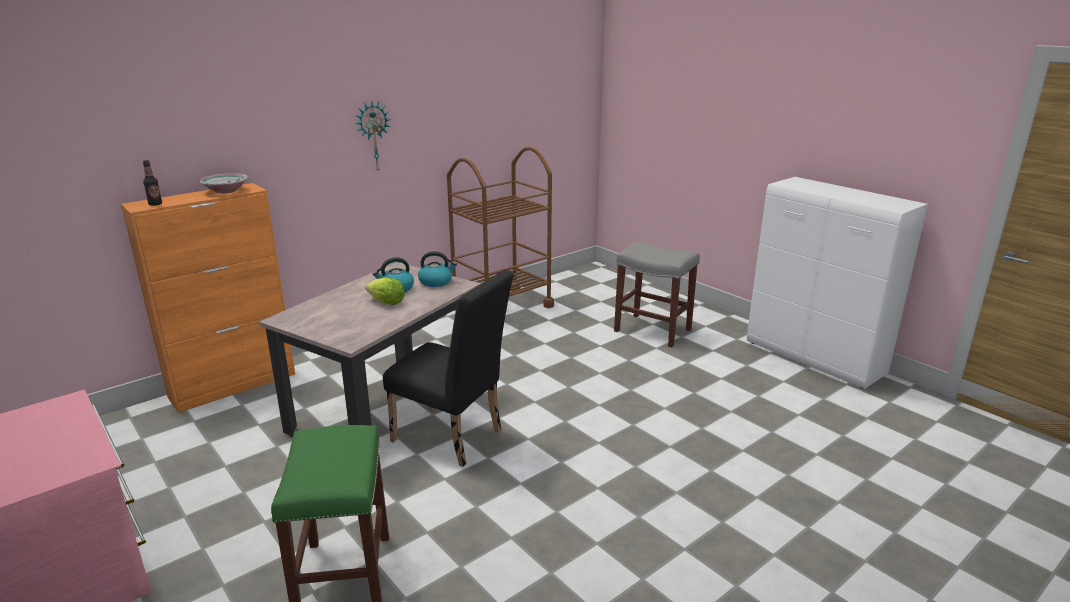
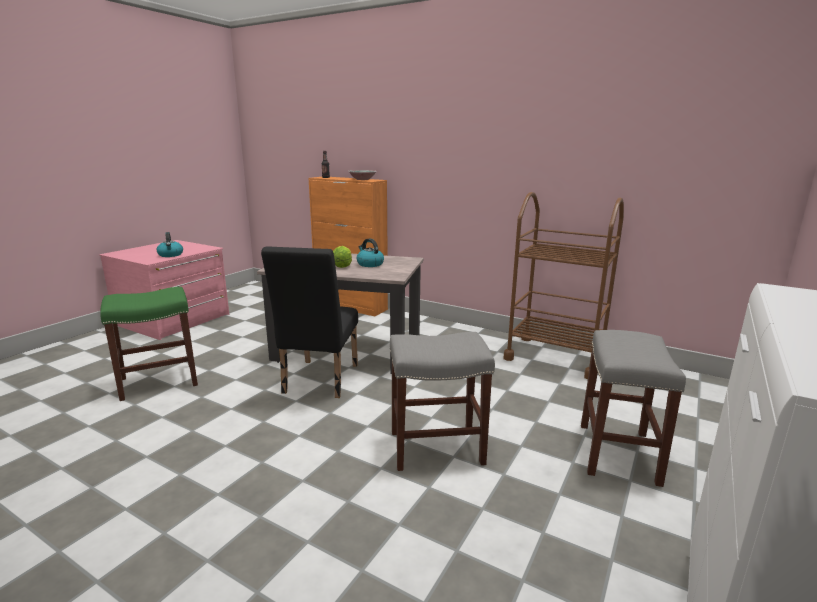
camera: 70 degrees right, 5 degrees down
(373, 137) = (477, 163): wall clock -> none
(436, 282) = (393, 270): kettle -> kettle (171, 255)
(616, 395) = (435, 448): none -> grey stool

